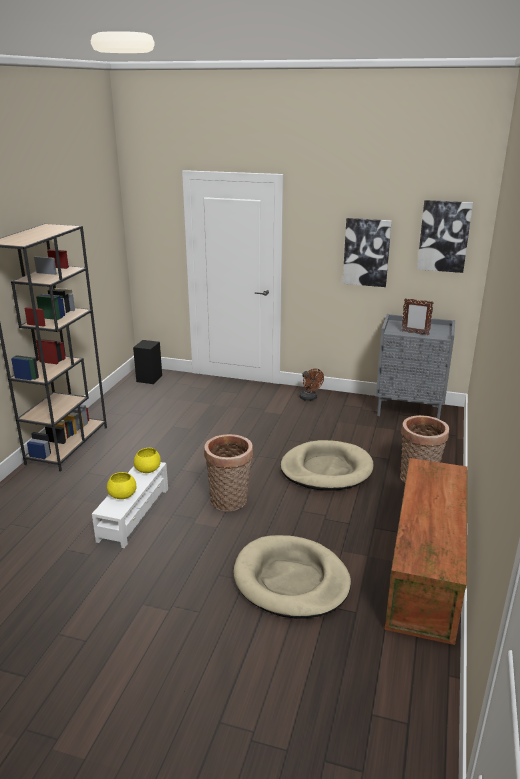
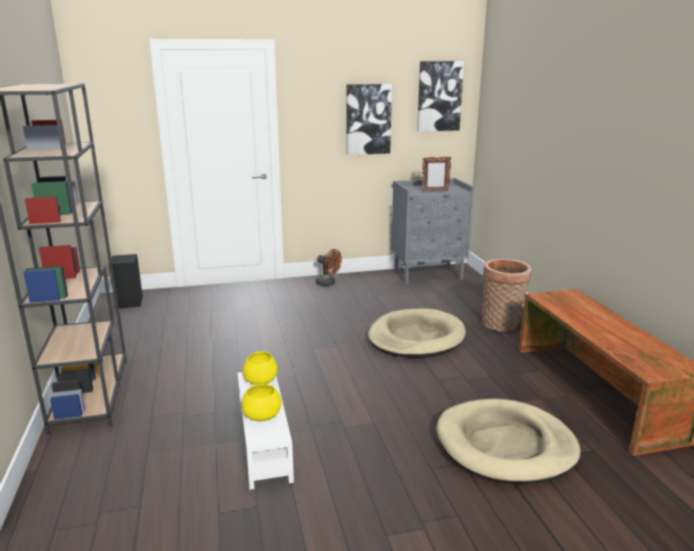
camera: 30 degrees left, 5 degrees down
(229, 502) = (359, 394): basket -> none

